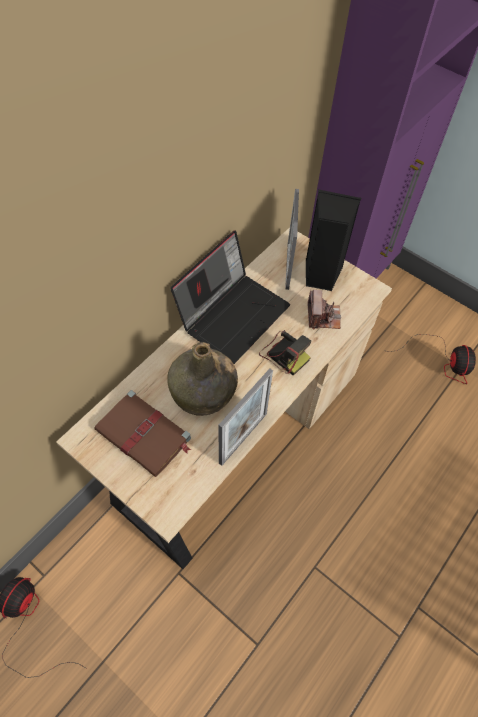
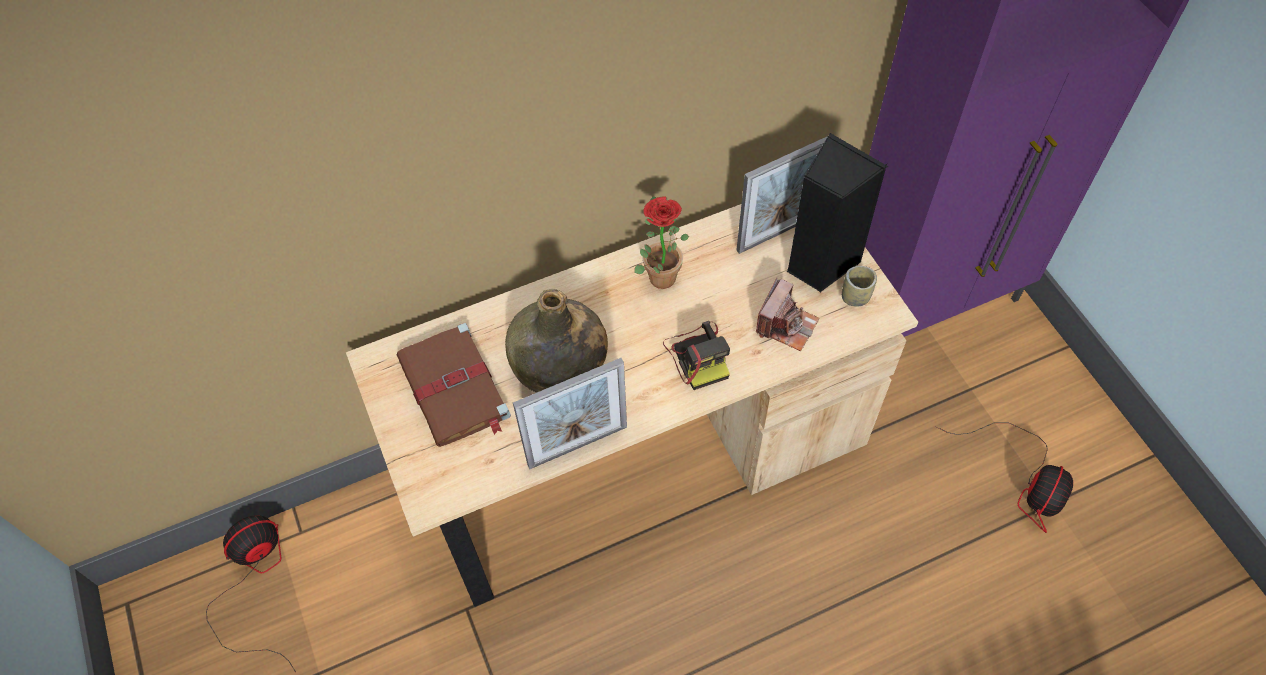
camera: 30 degrees right, 0 degrees up
(233, 314) = (659, 273): laptop -> potted plant
(288, 266) = (777, 233): picture frame -> picture frame turned 150 degrees counterclockwise
(351, 287) = (855, 297): none -> cup

